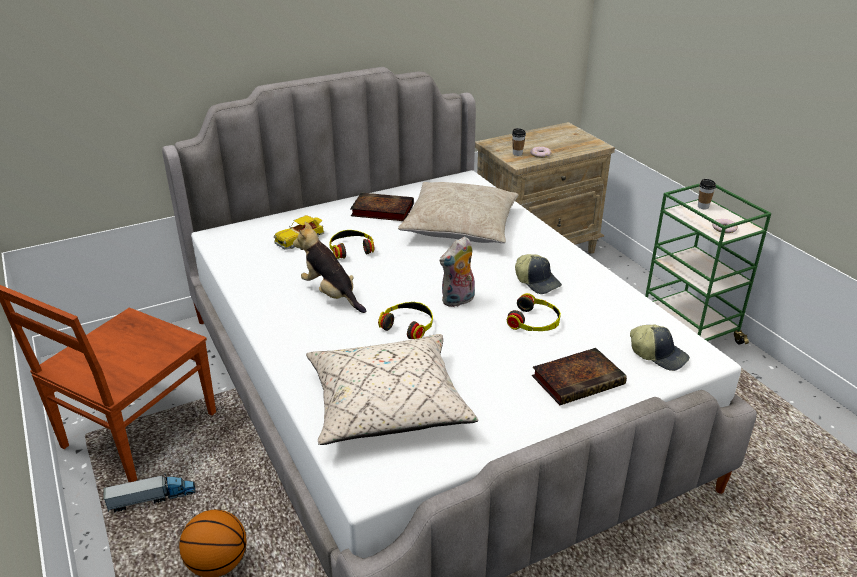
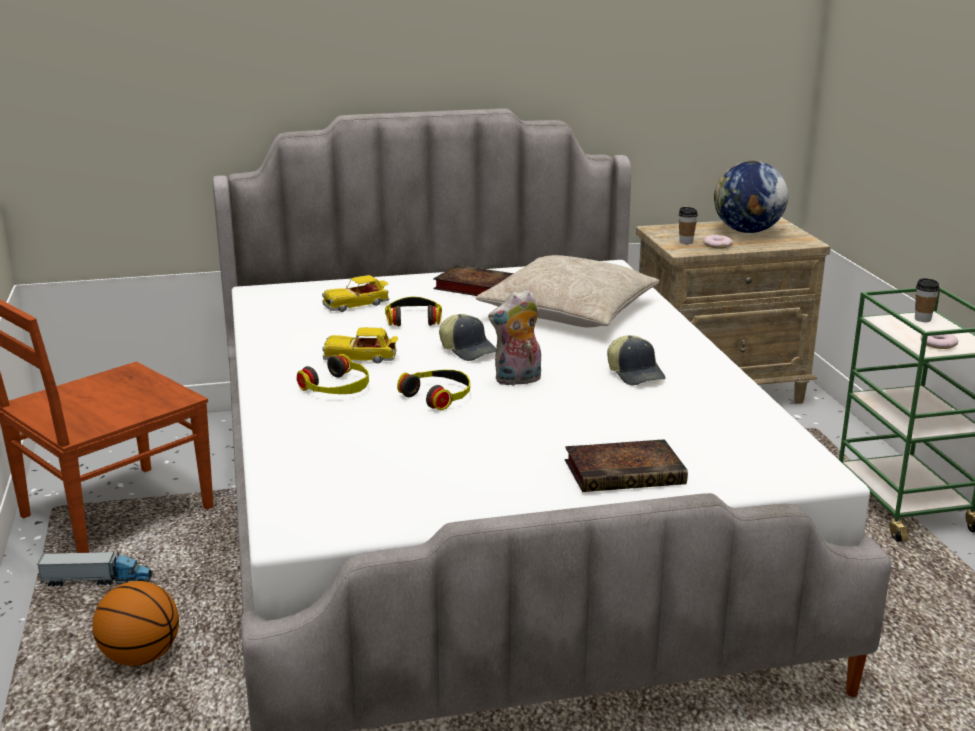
camera: 15 degrees right, 10 degrees down
(331, 294) = (361, 358): plush toy -> toy car
(387, 404) = (363, 464): beige pillow -> none
(534, 322) = (605, 411): headphones -> headphones (337, 387)
(553, 139) = (747, 231): none -> globe
(658, 355) = (755, 462): cap -> cap (468, 350)

